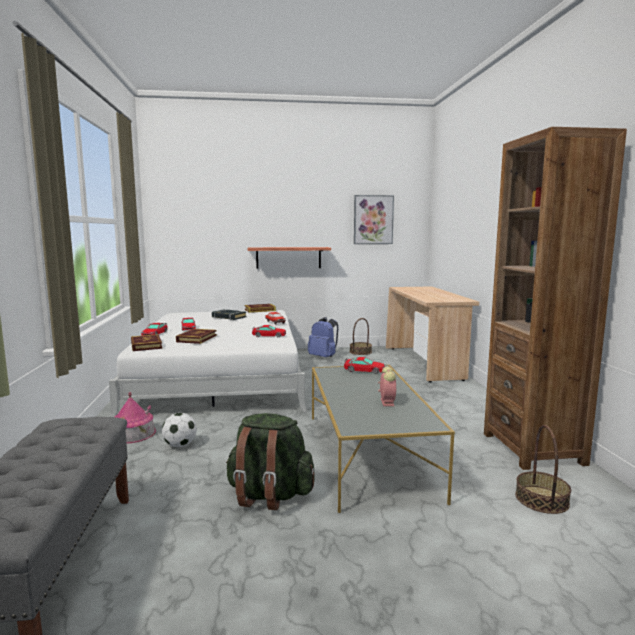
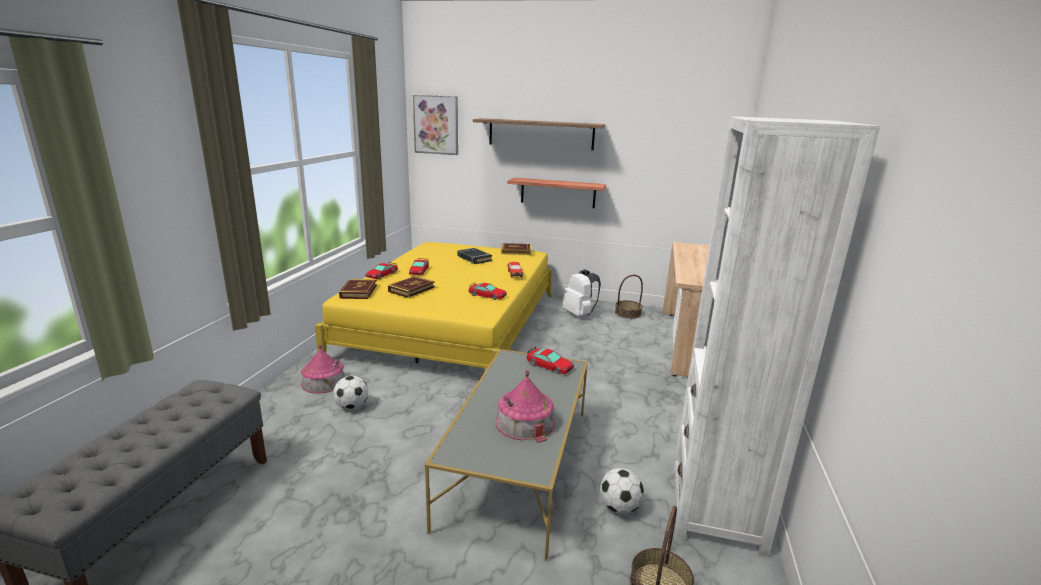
camera: 20 degrees right, 10 degrees up
(221, 377) = (452, 324): white bed -> yellow bed
(269, 495) = (382, 491): green backpack -> none
(270, 209) = (541, 134): none -> shelf
(324, 357) = (579, 314): blue backpack -> white backpack
(373, 219) = (666, 154): picture -> picture (436, 125)
(386, 402) = (525, 422): alarm clock -> toy house
(469, 462) = (619, 508): none -> football
(533, 448) = (716, 510): brown bookcase -> white bookcase

